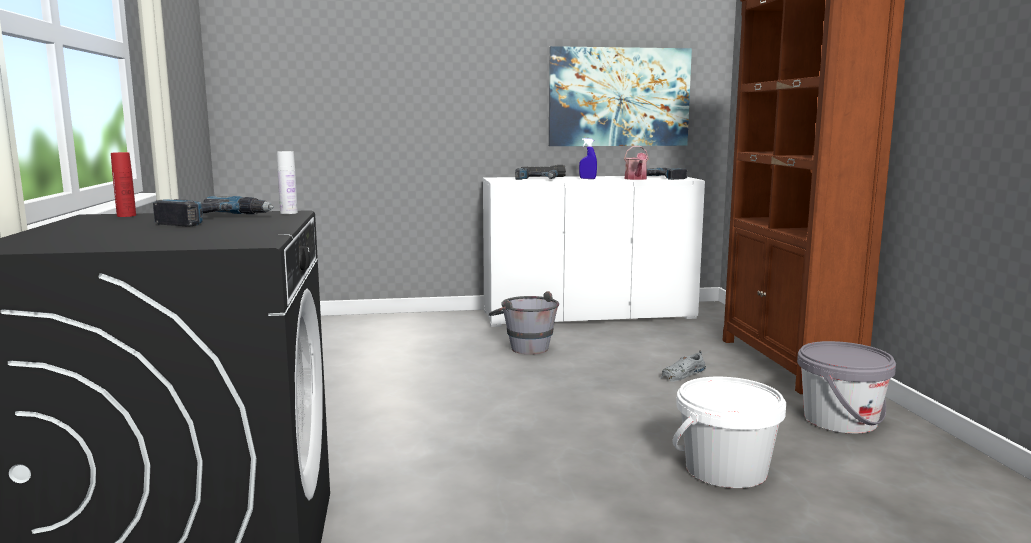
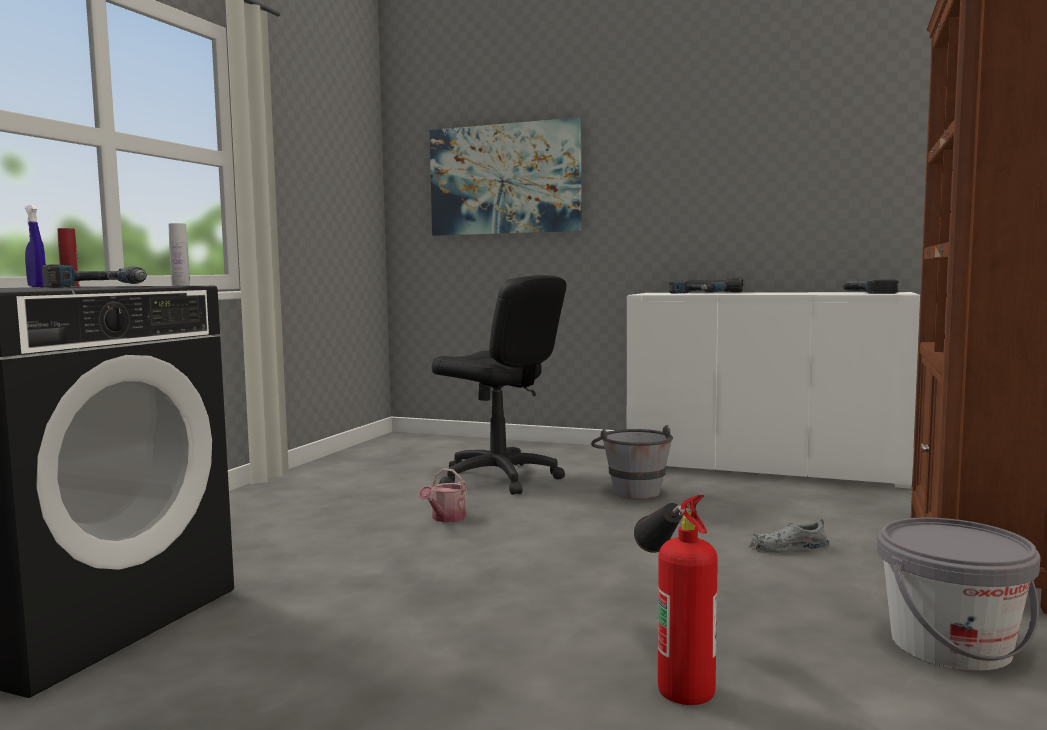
camera: 30 degrees right, 5 degrees down
(403, 353) = (499, 479): none -> black office chair
(587, 179) = (760, 293): blue spray bottle -> blue spray bottle (37, 287)
(619, 97) = (822, 191): picture -> picture (504, 179)
(636, 179) = (824, 293): watering can -> watering can (446, 518)
(725, 470) = (672, 665): white bucket -> fire extinguisher

